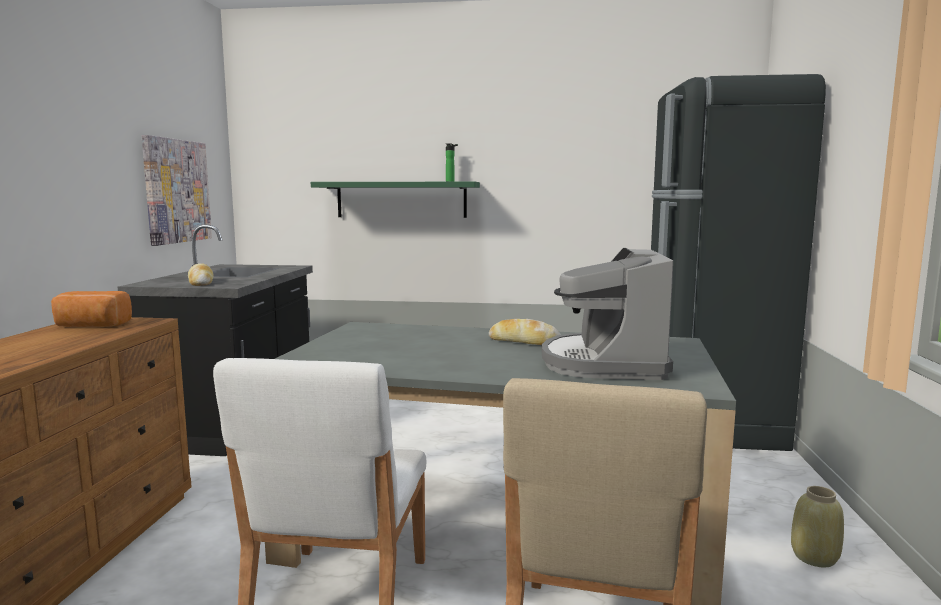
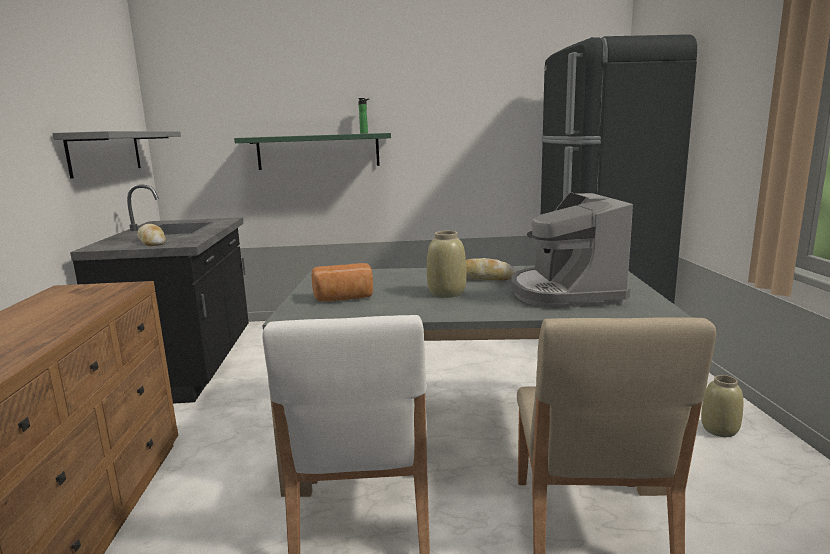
camera: 10 degrees left, 5 degrees up
(91, 326) = (72, 295): bread -> bread (344, 298)
(176, 191) = (106, 152): picture -> grey shelf
(471, 354) = (447, 293): none -> beige vase

